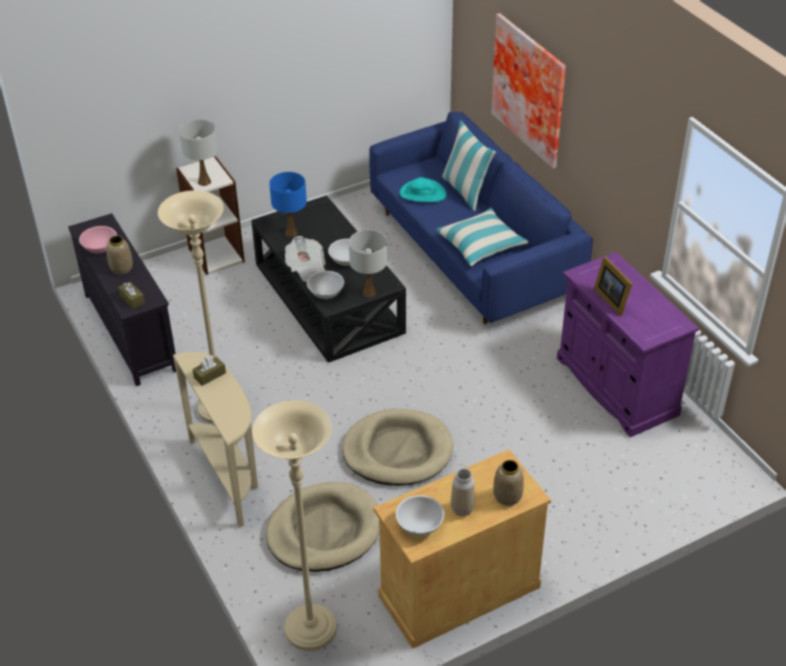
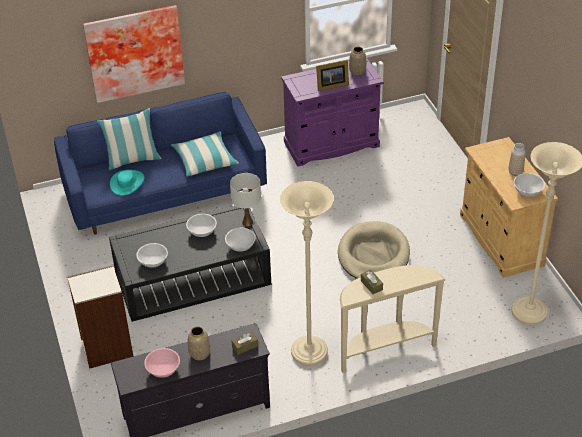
camera: 80 degrees left, 0 degrees up
(204, 182) = (106, 285): white table lamp -> none
(291, 232) = (153, 261): blue table lamp -> white bowl
(305, 268) = (205, 255): newspaper -> none
(324, 531) = (444, 300): beige dog bed -> none
(507, 496) = (505, 153): vase -> vase (357, 71)

